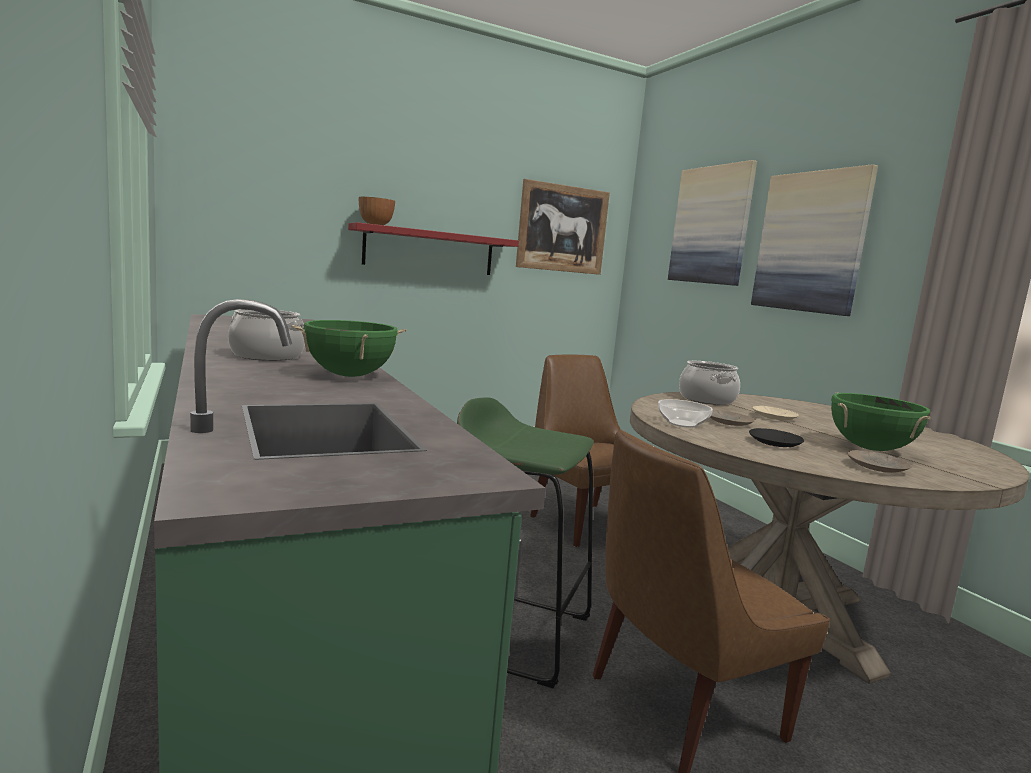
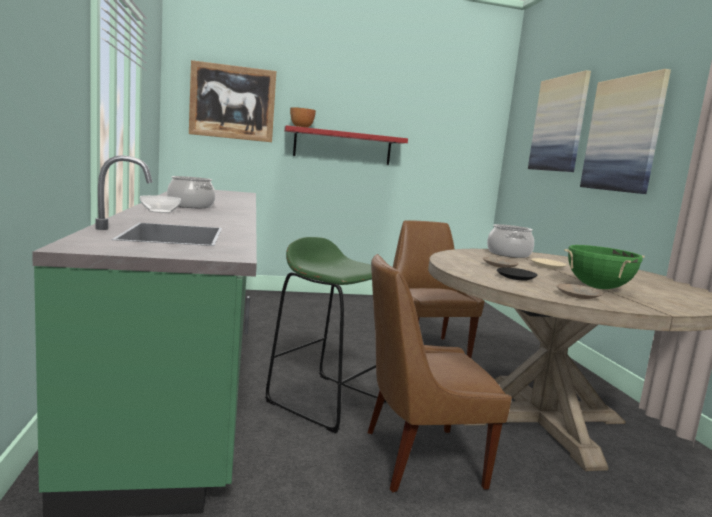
camera: 15 degrees right, 0 degrees up
(349, 376) = (227, 217): green cooking pot -> none
(562, 229) = (449, 130): picture -> picture (232, 102)
(683, 423) = (459, 263): bowl -> bowl (161, 211)

